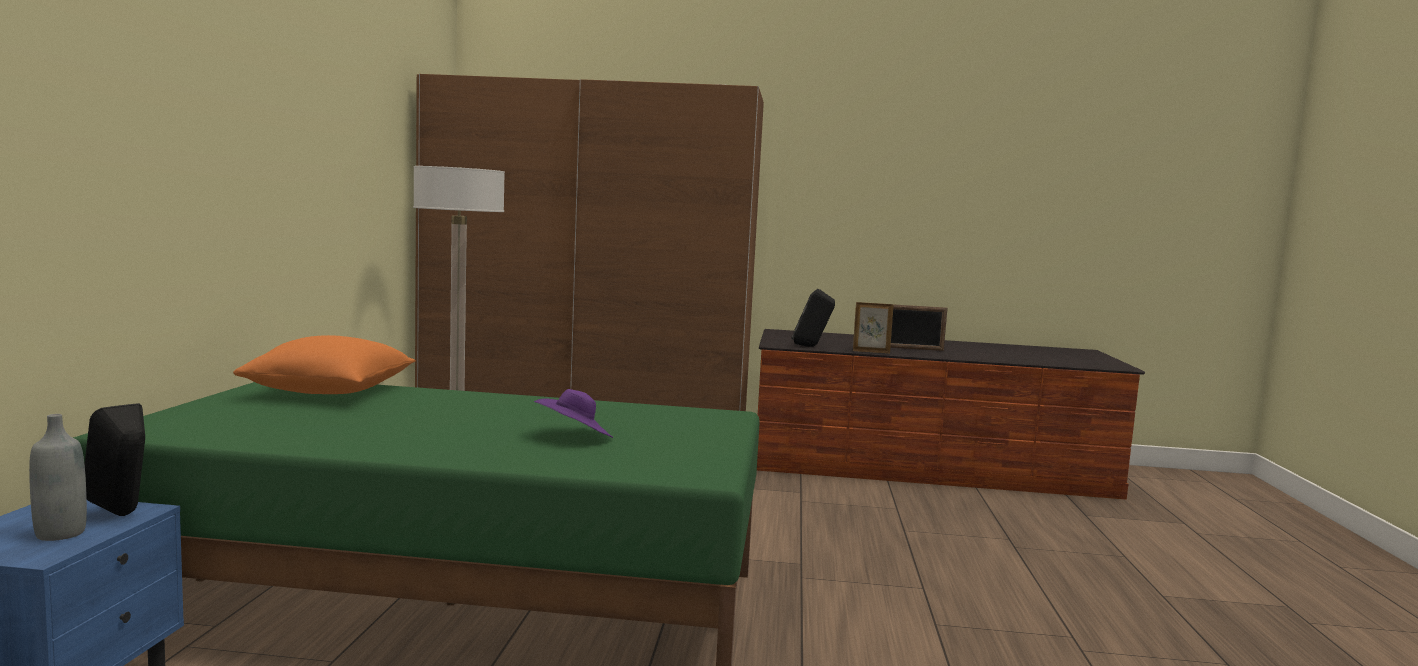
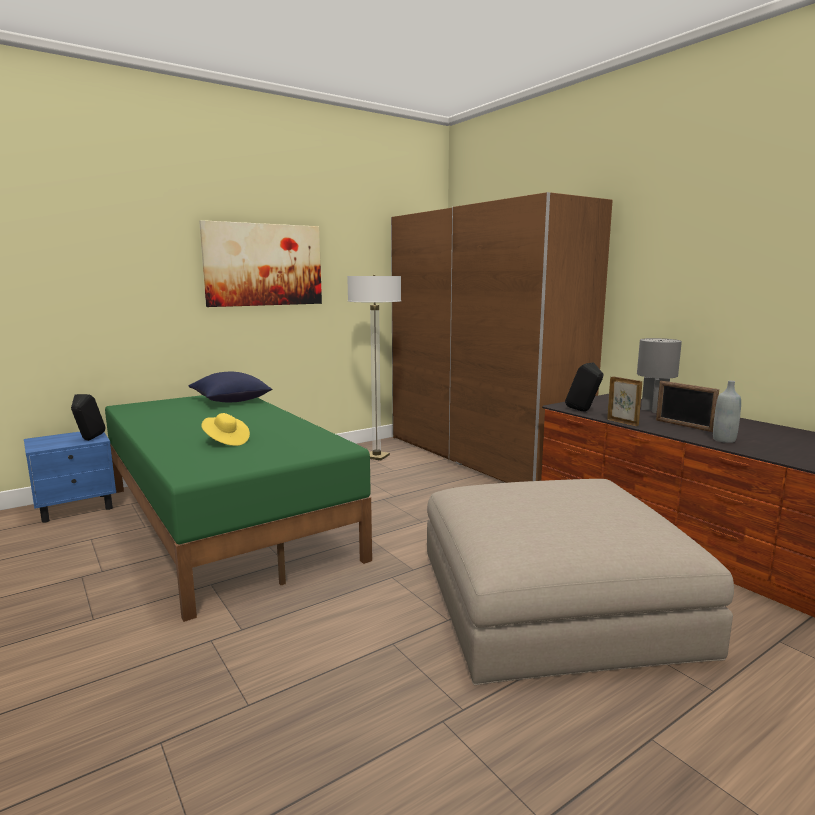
camera: 50 degrees right, 5 degrees up
(60, 533) = (61, 442): grey bottle -> grey bottle (724, 440)
(286, 133) = (264, 265): none -> picture
(331, 393) = (231, 401): orange pillow -> blue pillow
(574, 437) = (226, 441): purple hat -> yellow hat
(850, 339) = (653, 410): none -> grey table lamp
(943, 542) = (553, 599): none -> beige ottoman

